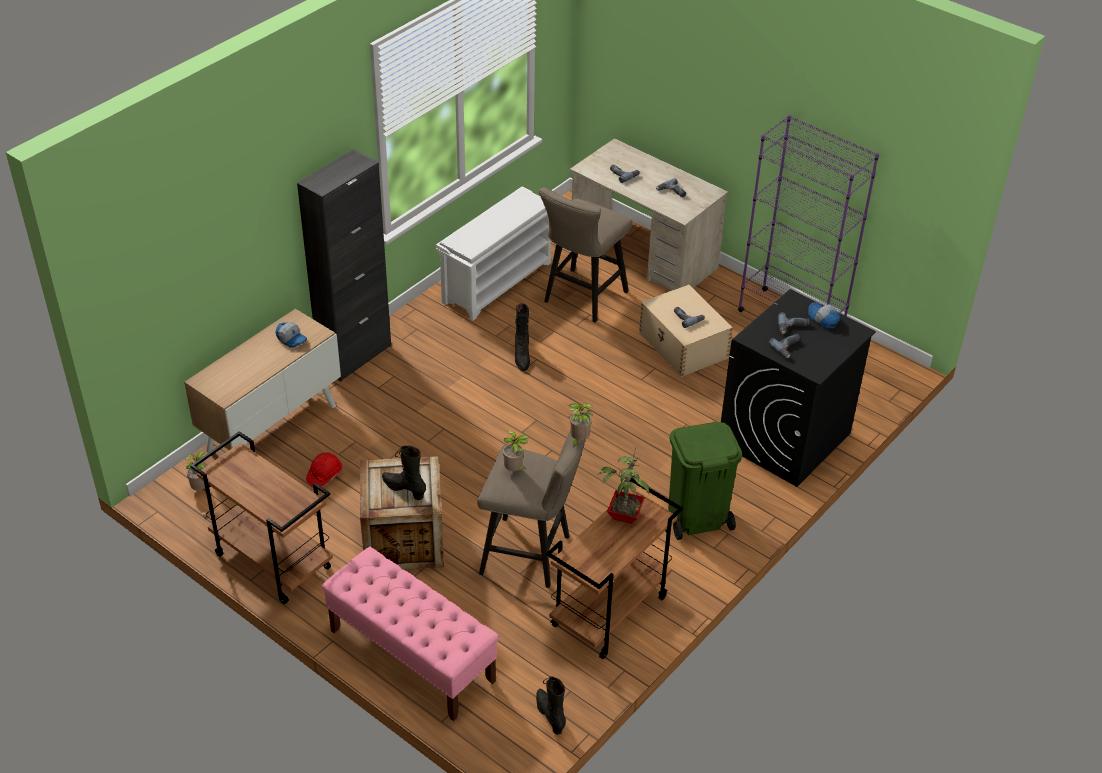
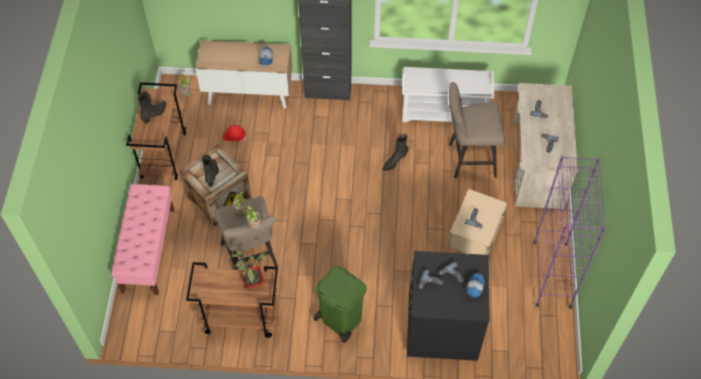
camera: 55 degrees right, 15 degrees up
(550, 715) = (154, 332): black boot -> black boot (155, 114)

